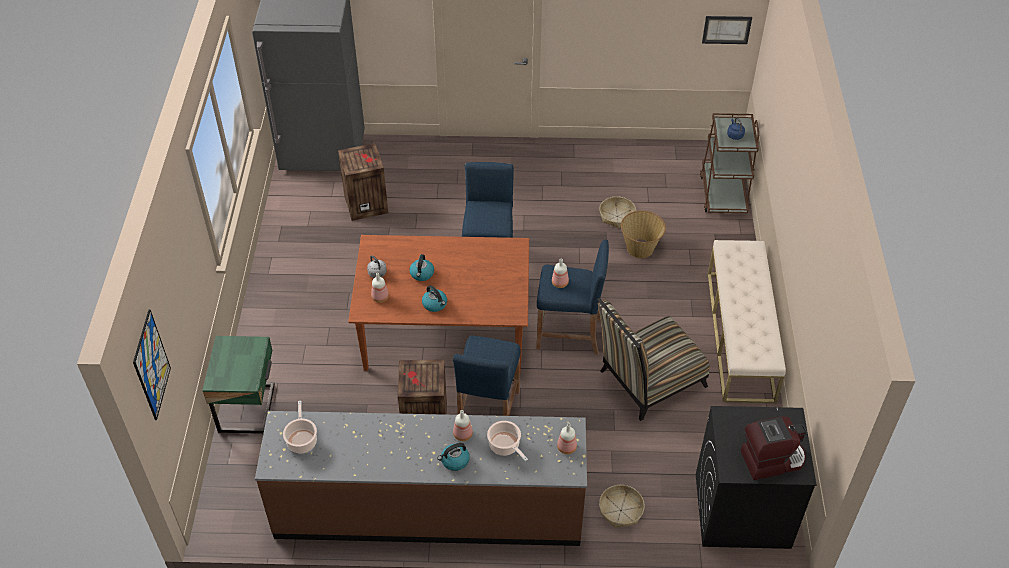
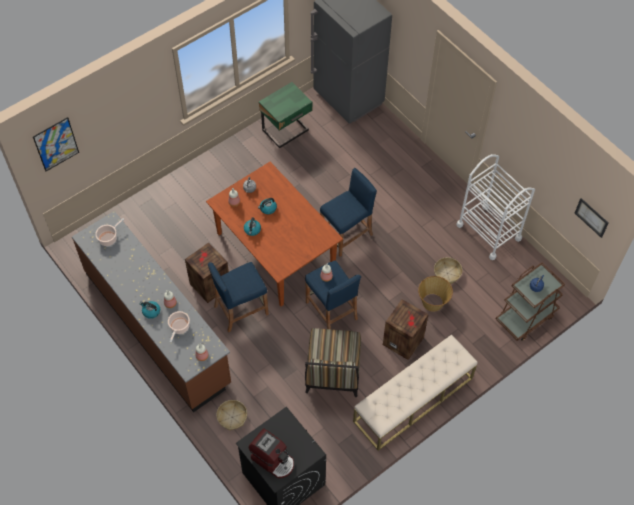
camera: 50 degrees right, 10 degrees up
(249, 408) = (150, 203): green nightstand -> green nightstand (286, 131)
(366, 203) = (333, 146): crate -> crate (404, 341)
(601, 157) = (488, 232): none -> white cart
(647, 381) = (333, 372): chair -> chair turned 105 degrees counterclockwise

